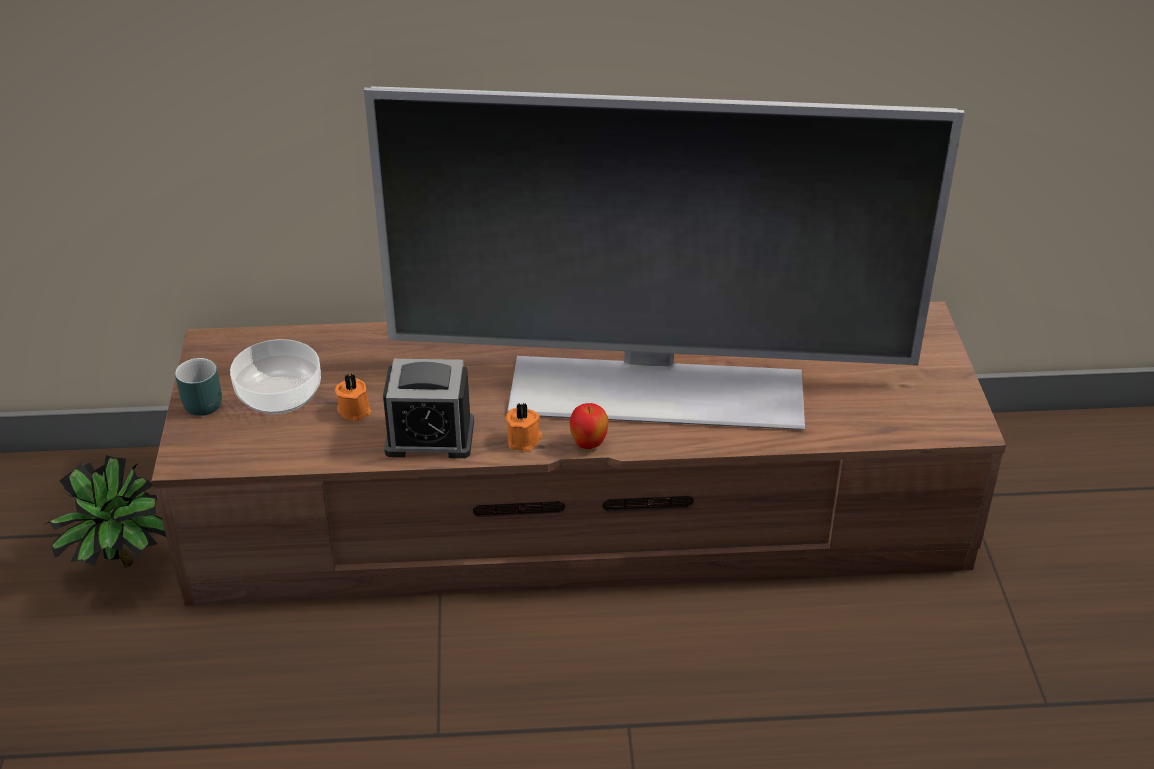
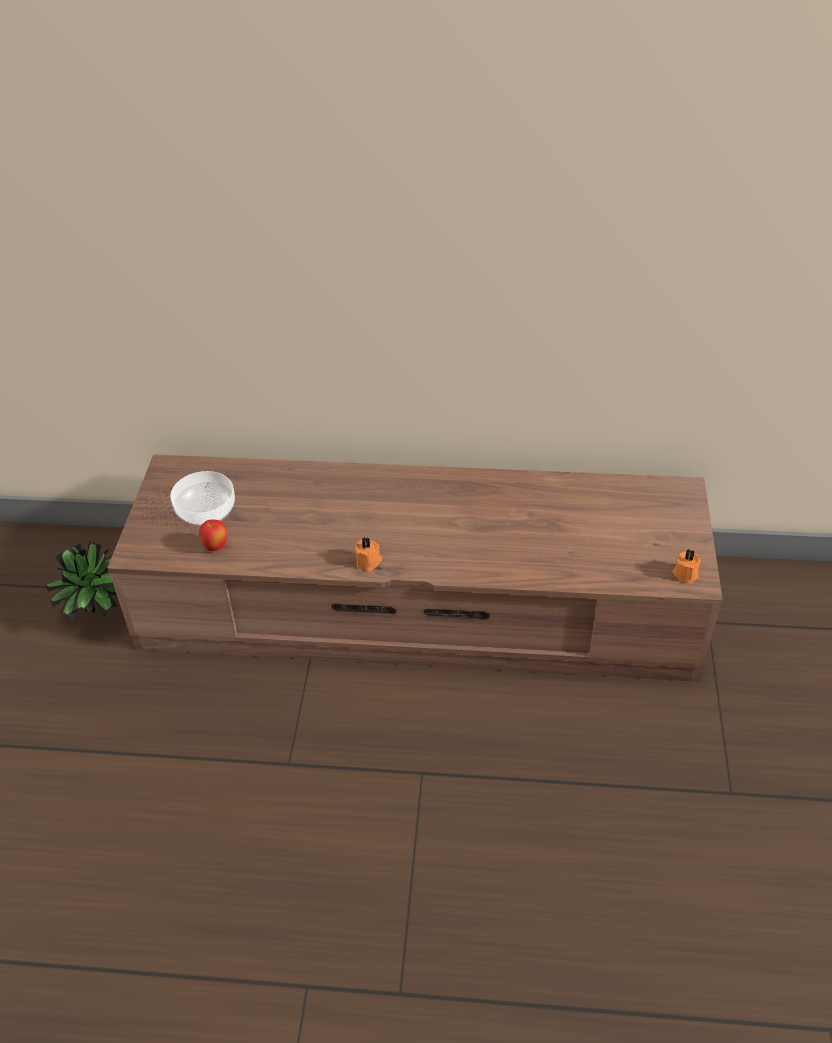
camera: 10 degrees right, 5 degrees up
(201, 400) = (152, 510): turquoise mug -> none
(355, 409) = (255, 527): orange candle -> orange candle (685, 573)
(430, 437) = (303, 553): alarm clock -> none
(588, 445) = (413, 570): apple -> apple (216, 547)
(656, 389) = (471, 531): television -> none

